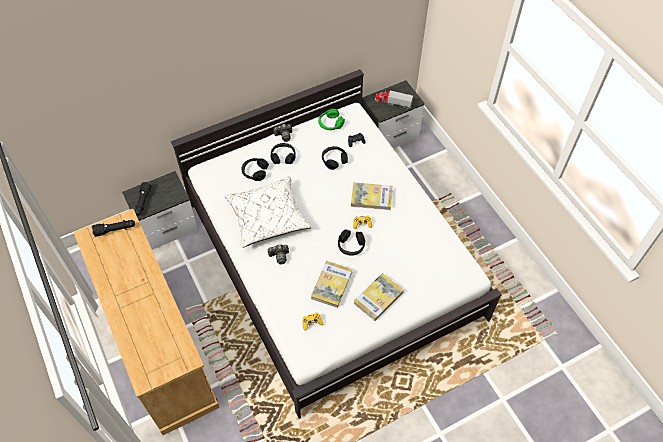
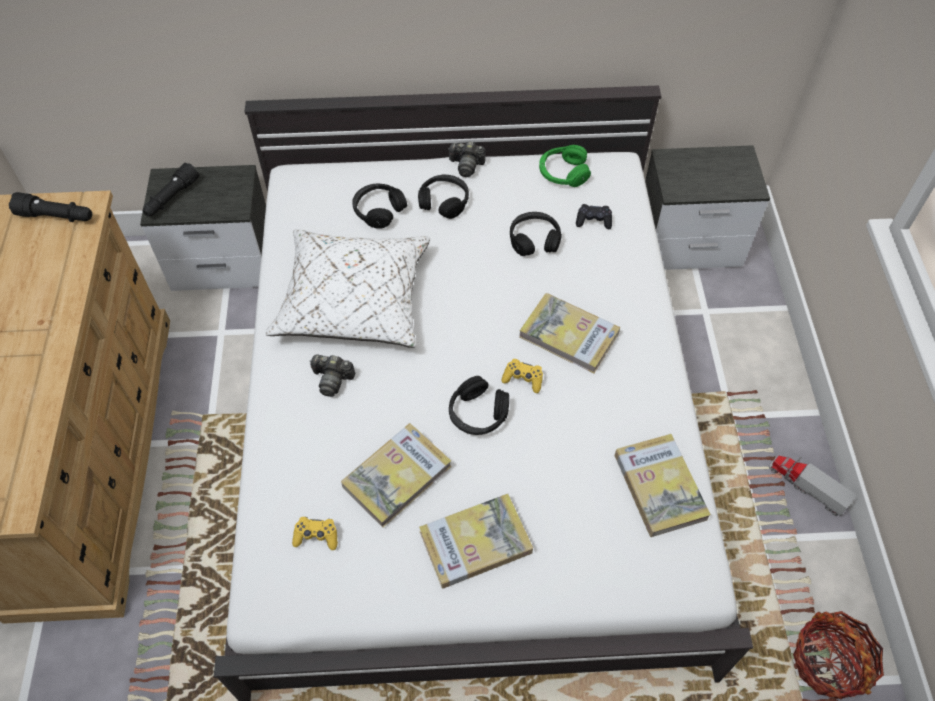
camera: 25 degrees right, 0 degrees up
(393, 102) = (707, 176): toy truck -> toy truck (807, 487)
(440, 246) = (660, 486): none -> book
(527, 294) = (828, 662): none -> basket

